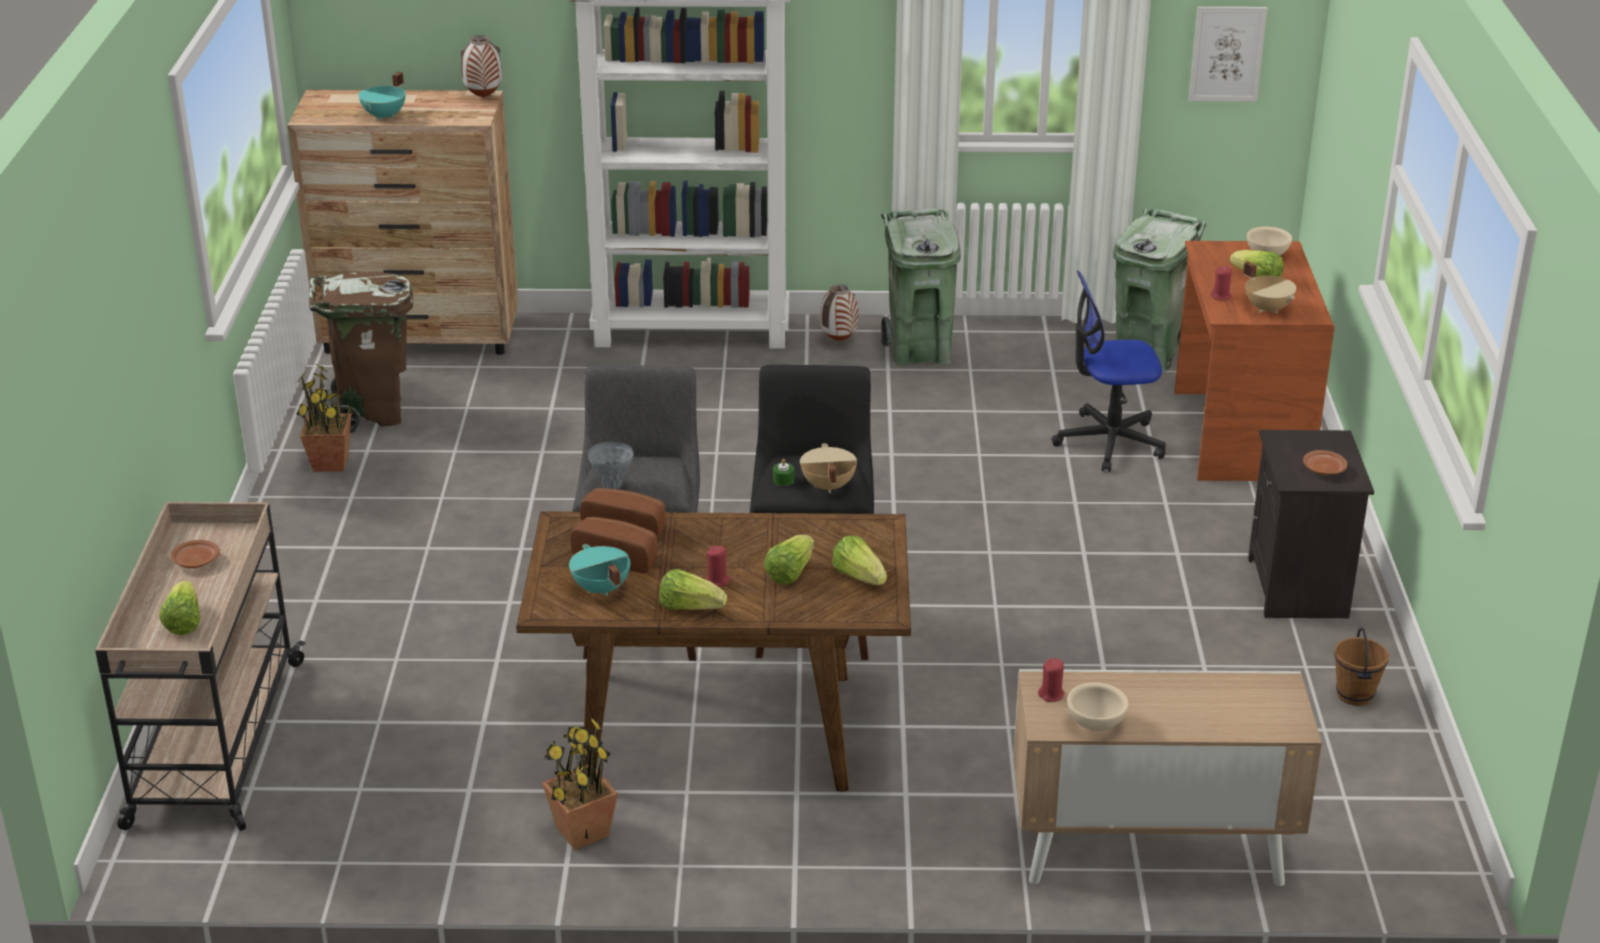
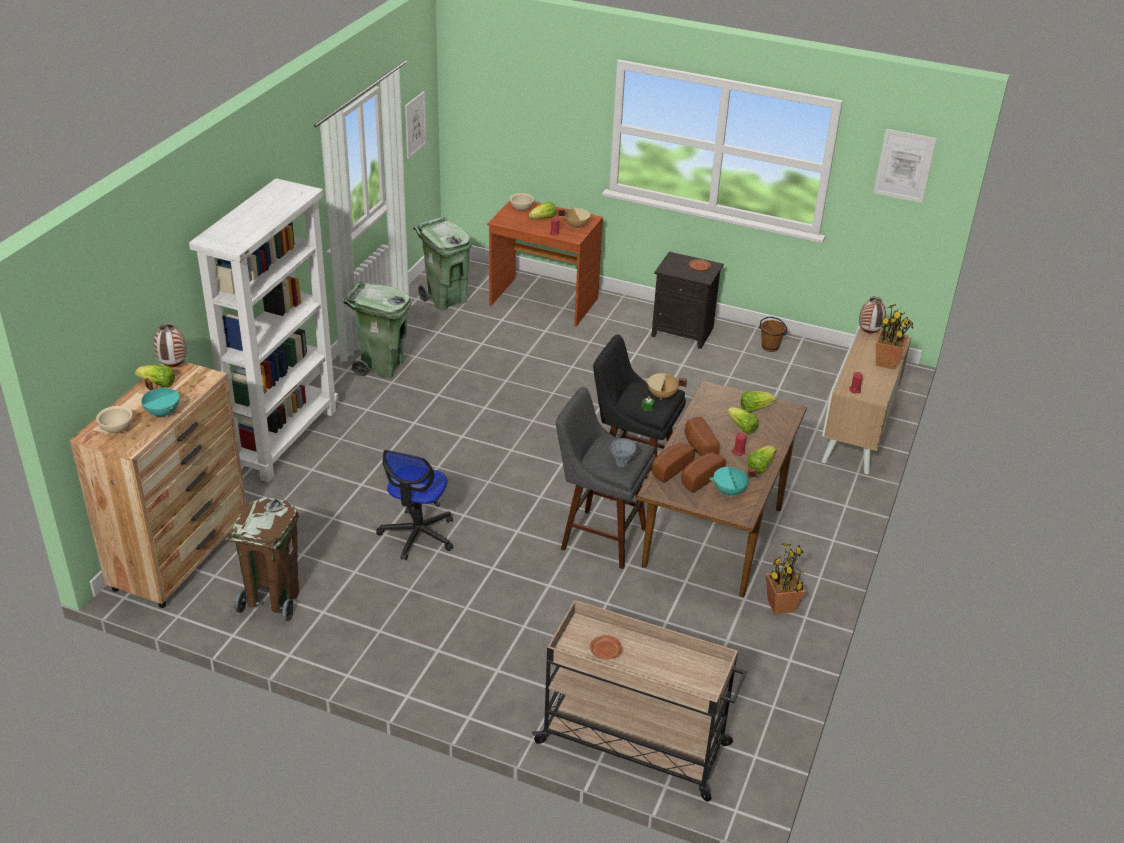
camera: 70 degrees left, 5 degrees up
(184, 622) = (676, 667): lettuce -> lettuce (158, 384)
(331, 463) = (328, 632): potted plant -> potted plant (886, 362)
(706, 541) = (698, 446): none -> bread
(838, 340) = (343, 389): vase -> vase (868, 333)
(1094, 724) = (880, 386): beige bowl -> beige bowl (117, 429)
(1109, 442) = (522, 339): office chair -> office chair (418, 535)
(1554, 419) = (904, 165): none -> picture

